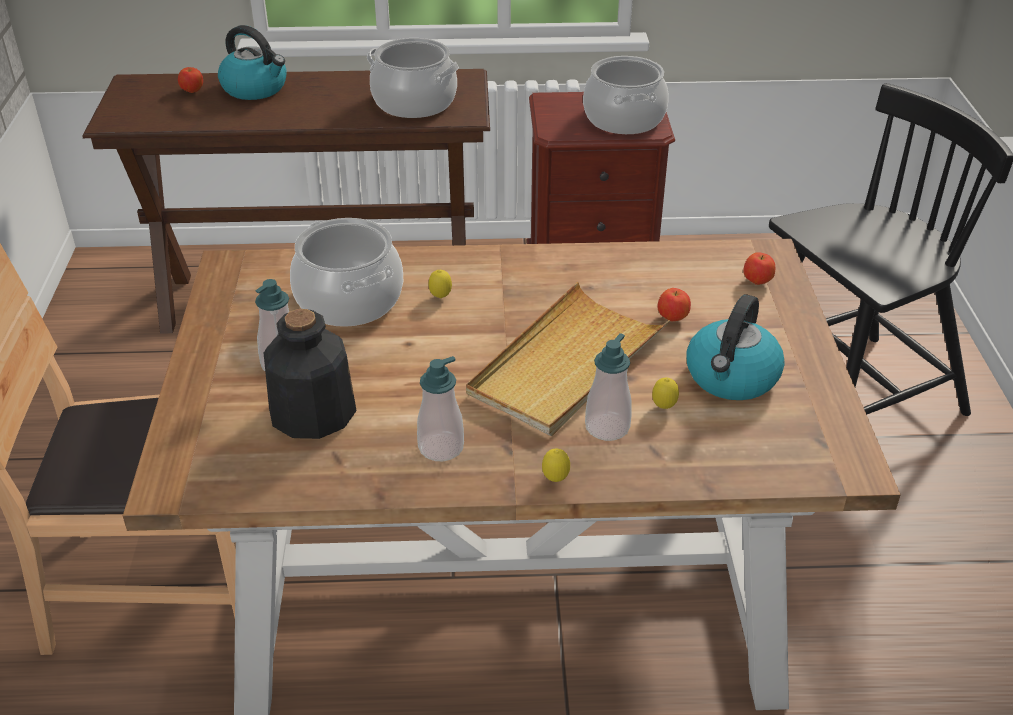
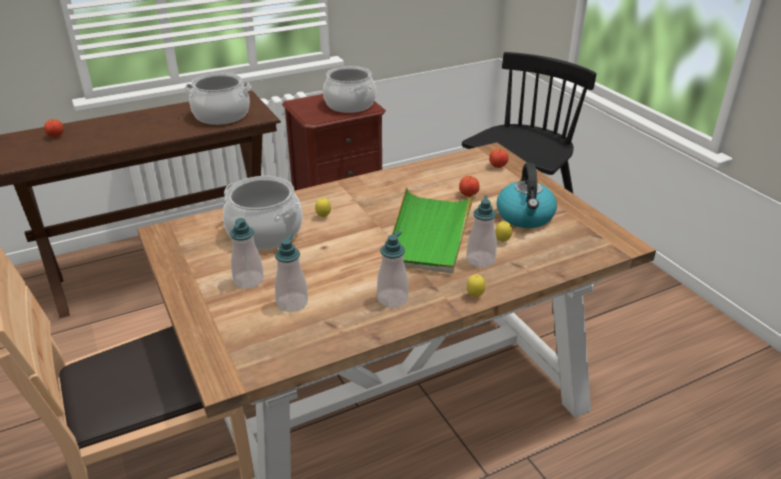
camera: 25 degrees left, 5 degrees down
(256, 88) = (103, 126): kettle -> none
(311, 413) = (292, 303): bottle -> soap dispenser
(566, 364) = (429, 233): beige tray -> green tray

